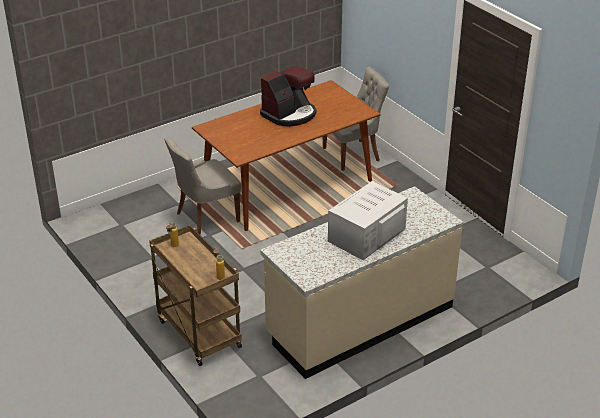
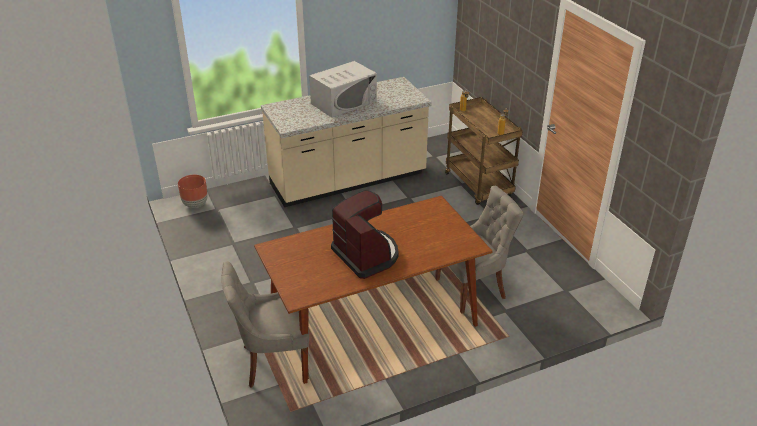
camera: 170 degrees left, 0 degrees up
(289, 114) = (366, 255): coffee machine -> coffee machine turned 90 degrees clockwise
(514, 269) = (195, 204): none -> brown planter

